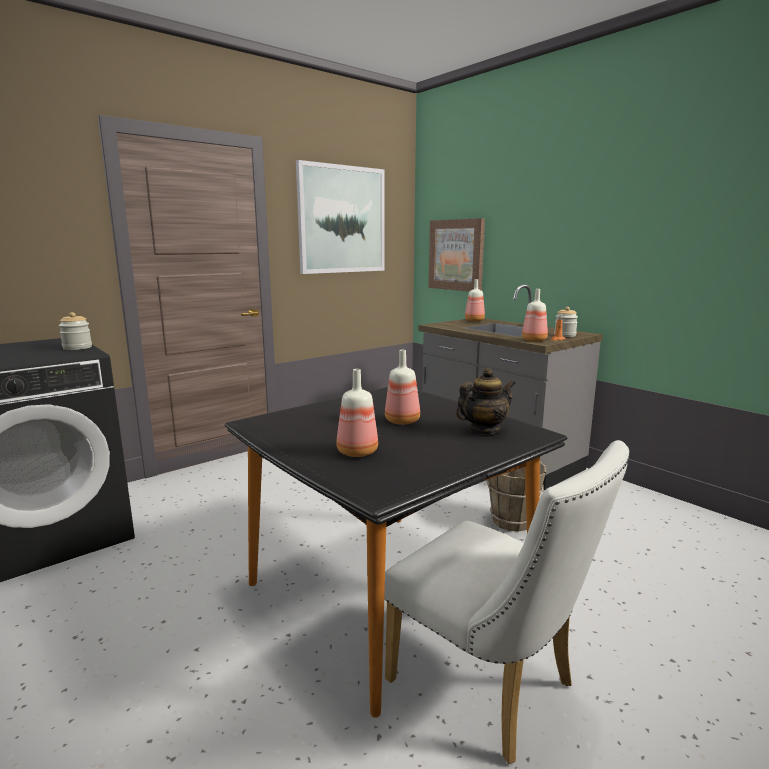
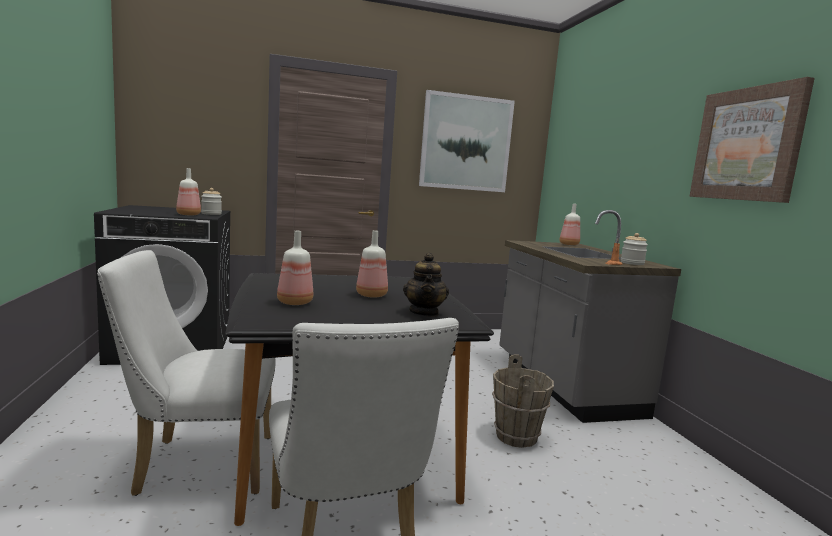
camera: 25 degrees right, 5 degrees down
(255, 672) = (196, 465): none -> white chair
(456, 255) = (571, 182): picture -> picture (747, 144)
(484, 430) = (424, 312): teapot -> teapot turned 90 degrees clockwise
(535, 340) = (586, 261): bottle -> bottle (188, 215)

